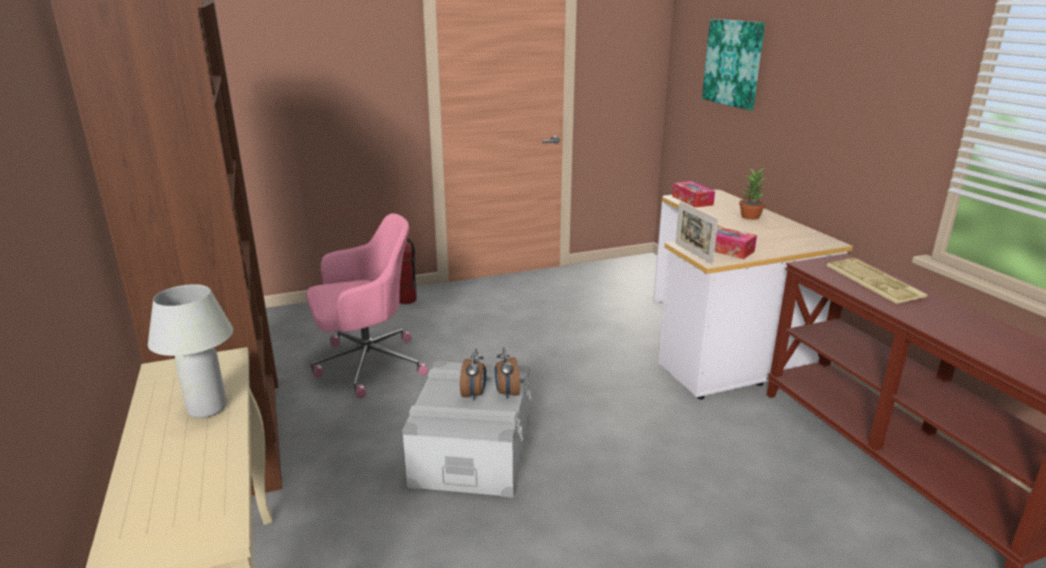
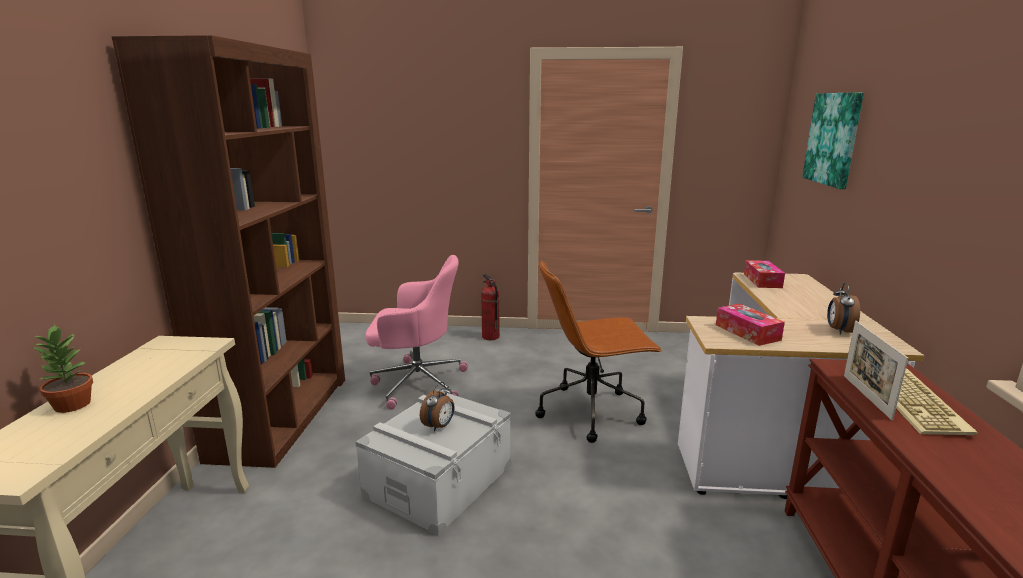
camera: 25 degrees right, 5 degrees down
(207, 408) = (148, 377): white table lamp -> none
(506, 393) = (467, 432): alarm clock -> alarm clock (838, 330)
(565, 352) = (592, 411): none -> brown office chair
(693, 253) = (706, 330): picture frame -> picture frame (866, 396)
(750, 217) = (816, 305): potted plant -> potted plant (72, 405)

